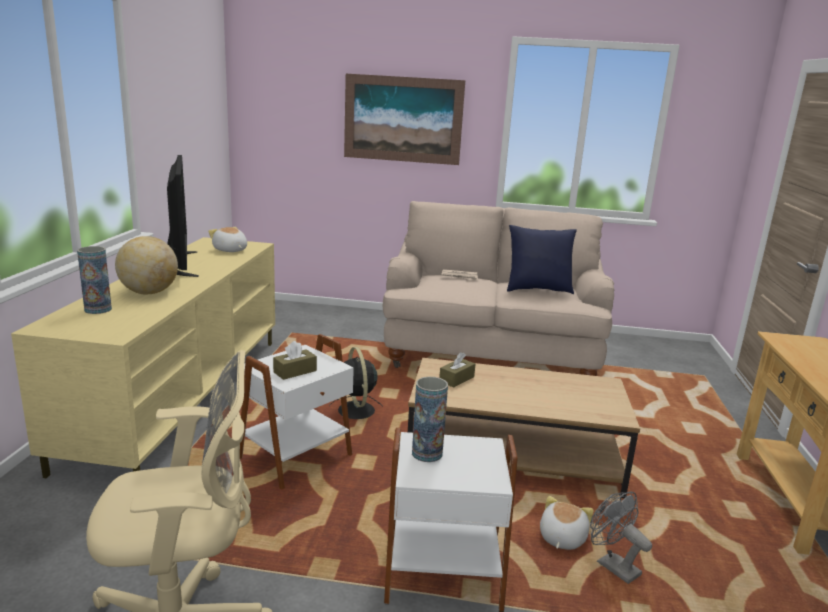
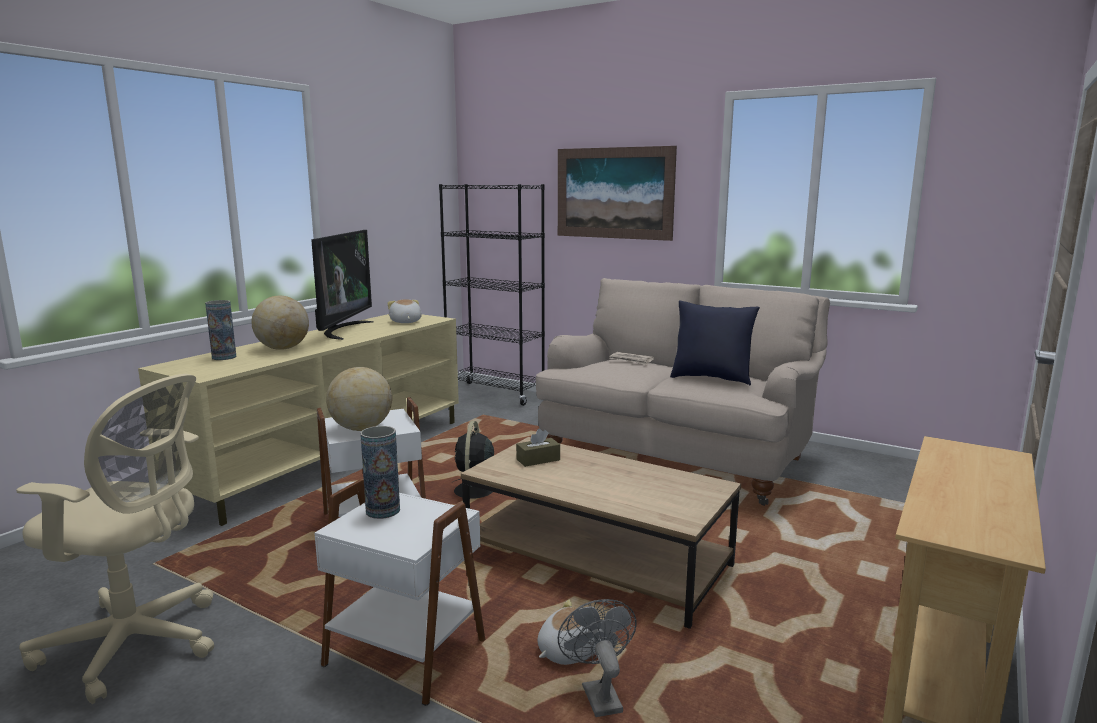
camera: 25 degrees right, 5 degrees down
(282, 309) = (495, 394): none -> black bookcase
(295, 371) = (361, 428): brown tissue box -> globe

